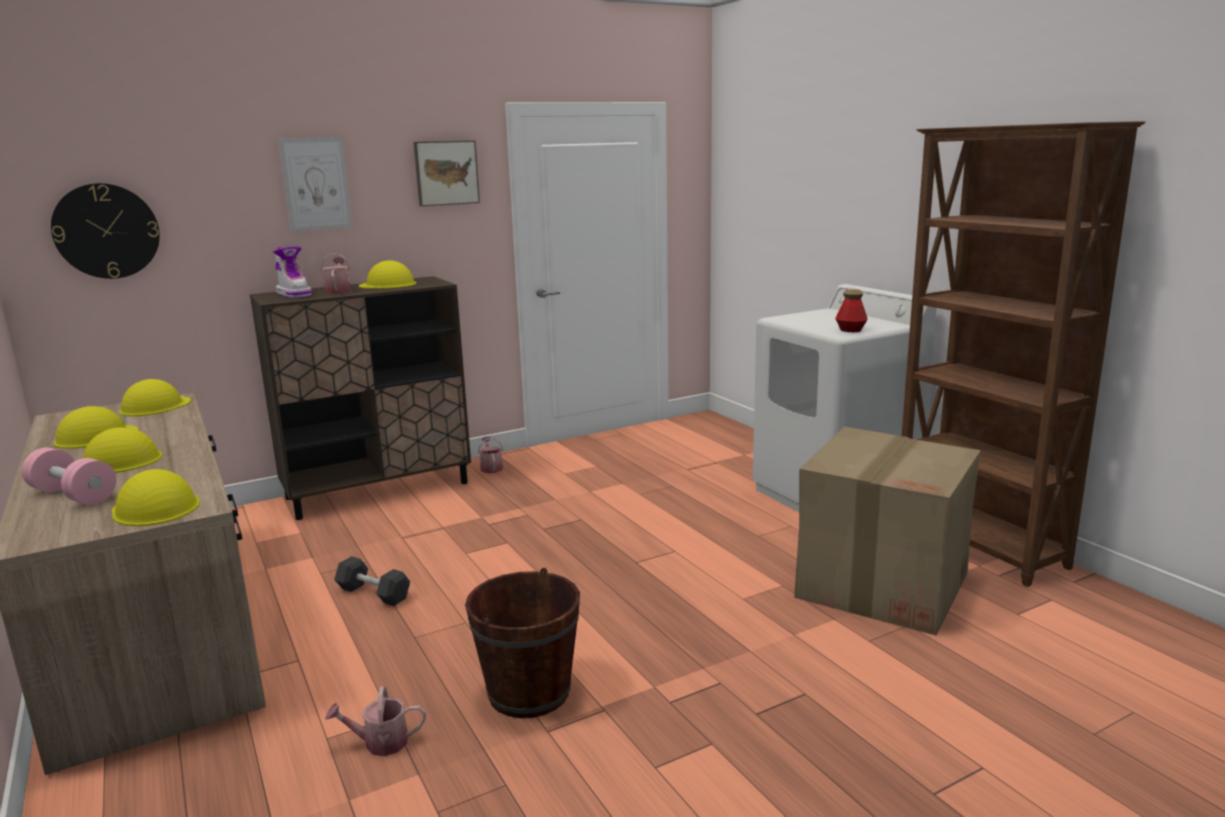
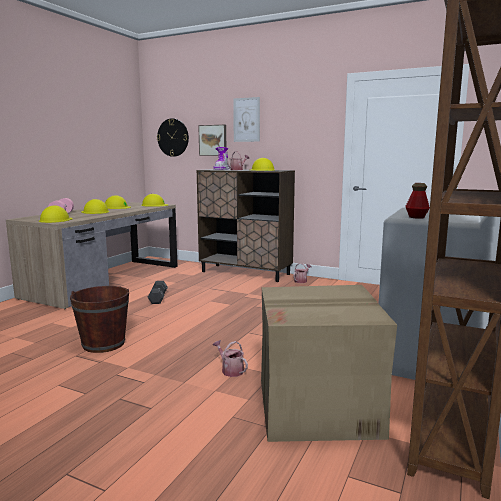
camera: 55 degrees right, 5 degrees down
(380, 743) = (52, 331): watering can -> watering can (230, 370)
(446, 173) = (308, 114): picture -> picture (213, 140)

